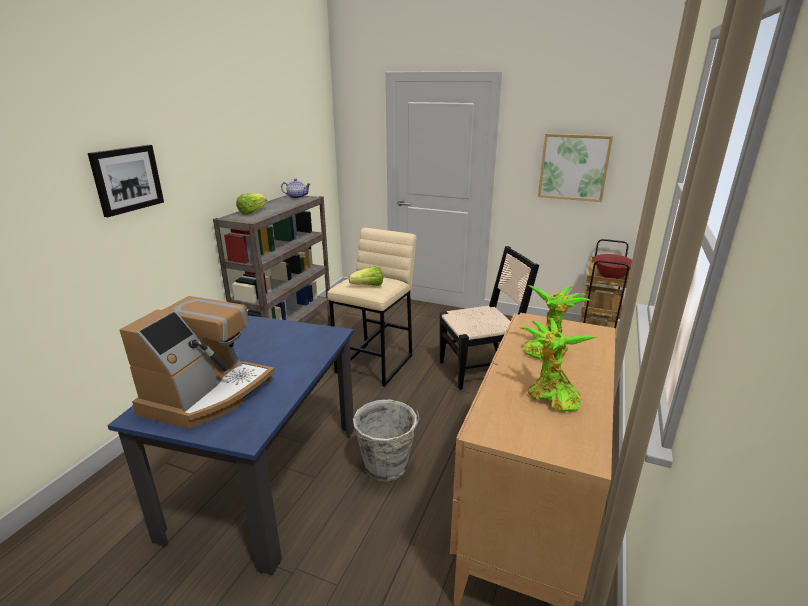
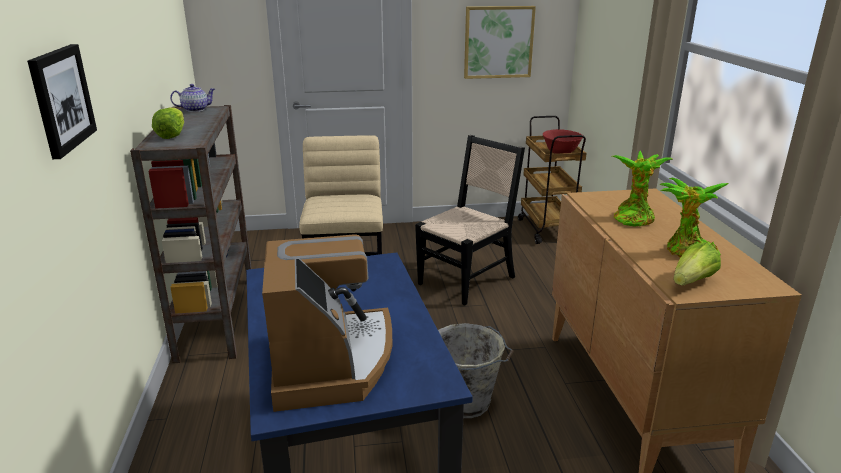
camera: 30 degrees left, 0 degrees up
(368, 286) = (349, 206): lettuce -> lettuce (692, 282)

